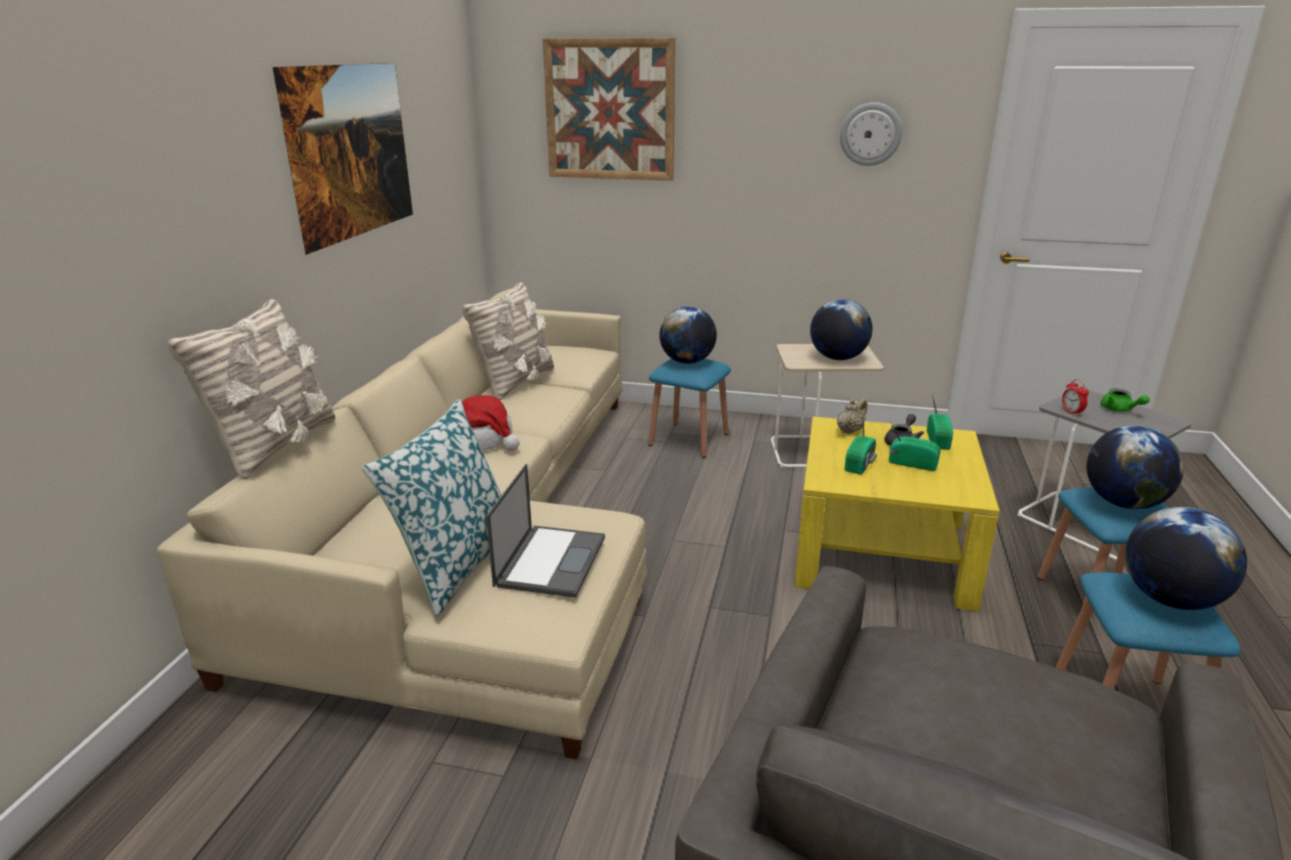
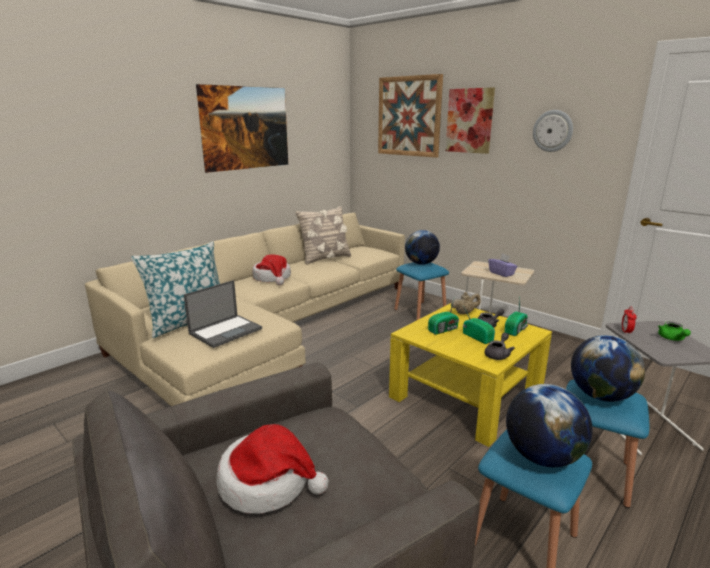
camera: 30 degrees right, 5 degrees down
(276, 447) = (155, 254): beige pillow -> none
(729, 118) = (469, 121): none -> picture
(838, 358) = (501, 273): globe -> purple tissue box
(966, 482) = (498, 354): none -> grey teapot
(987, 766) = (267, 483): none -> hat

